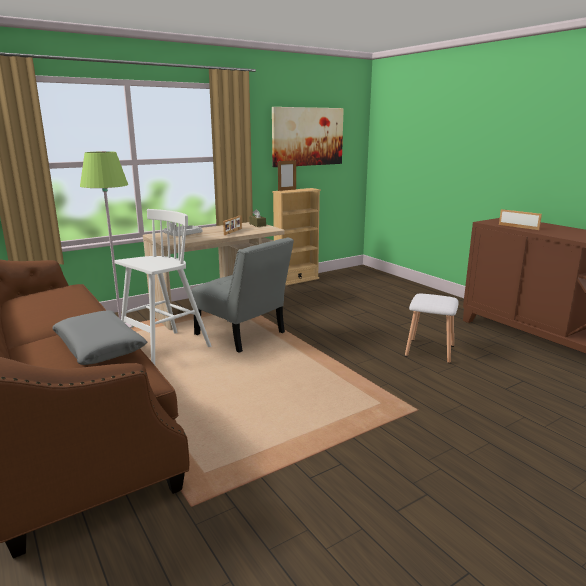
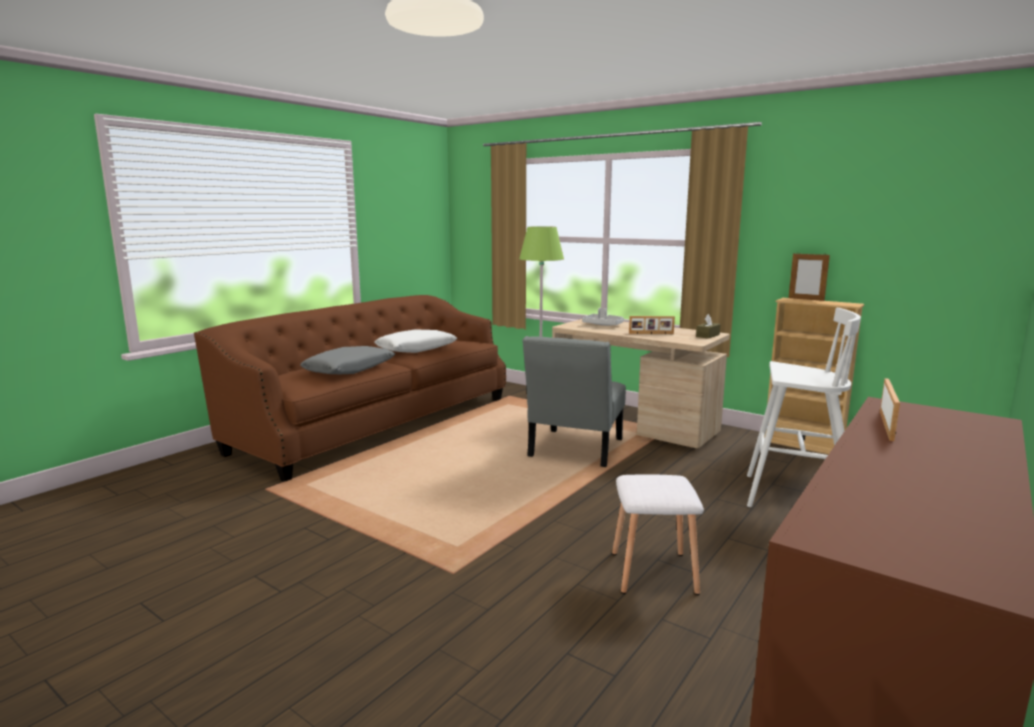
camera: 70 degrees right, 5 degrees down
(56, 310) = (416, 349): none -> white pillow
(164, 351) = (503, 428): white stool -> white stool (795, 497)
(307, 136) = (868, 218): picture -> none

